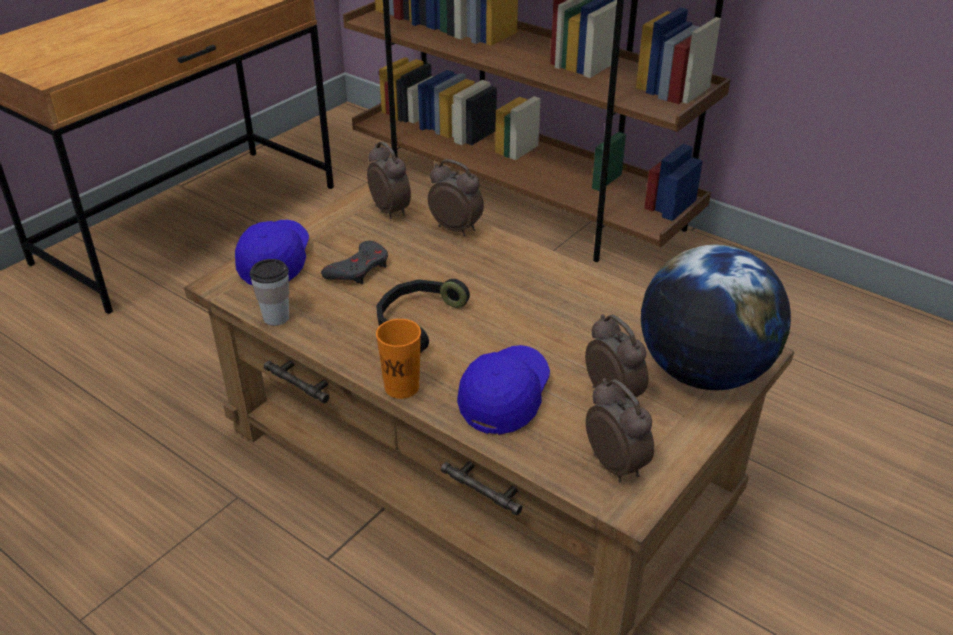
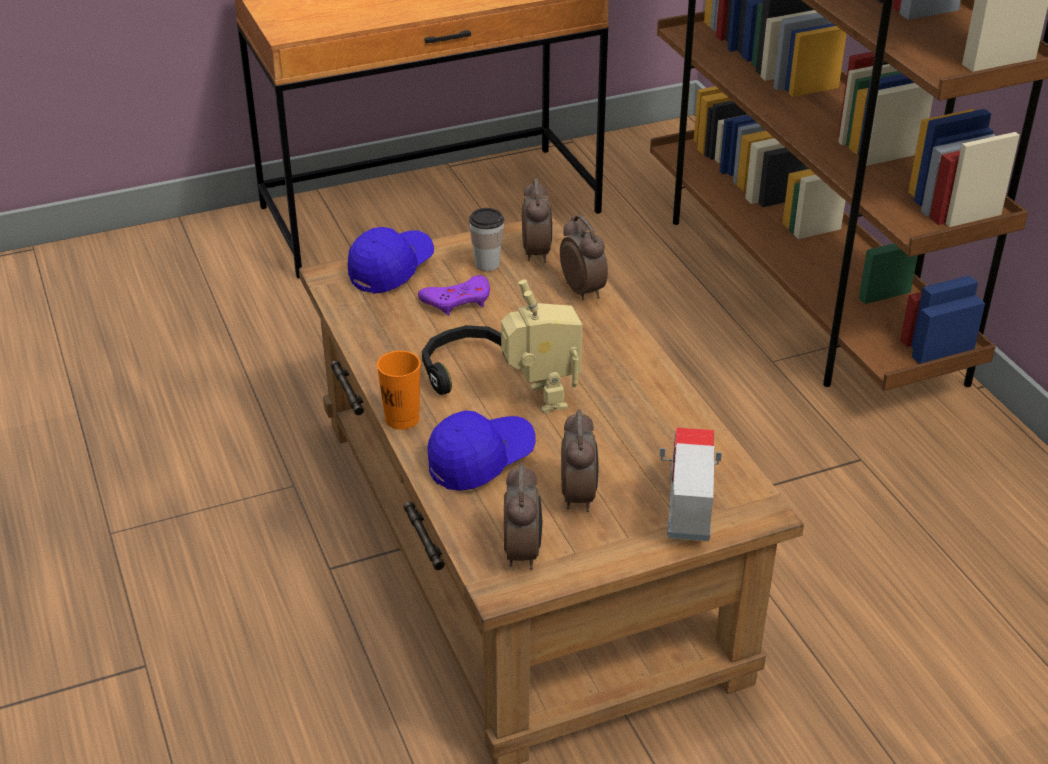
camera: 30 degrees right, 0 degrees up
(276, 317) = (350, 321): cup -> cup (487, 264)
(359, 269) = (458, 300): grey game controller -> purple game controller
(504, 326) = (540, 399): none -> toy robot
(703, 372) = (686, 508): globe -> toy truck

